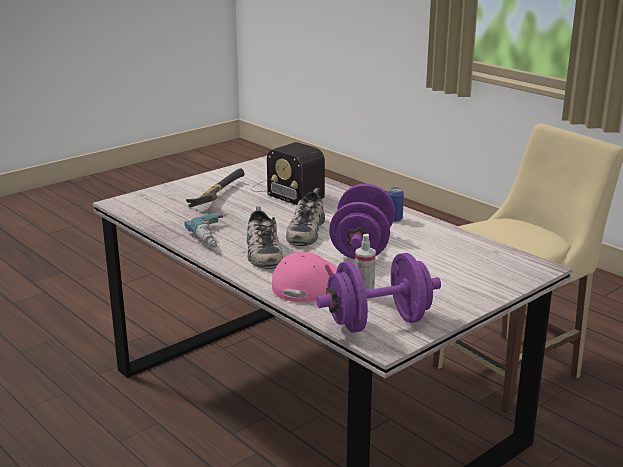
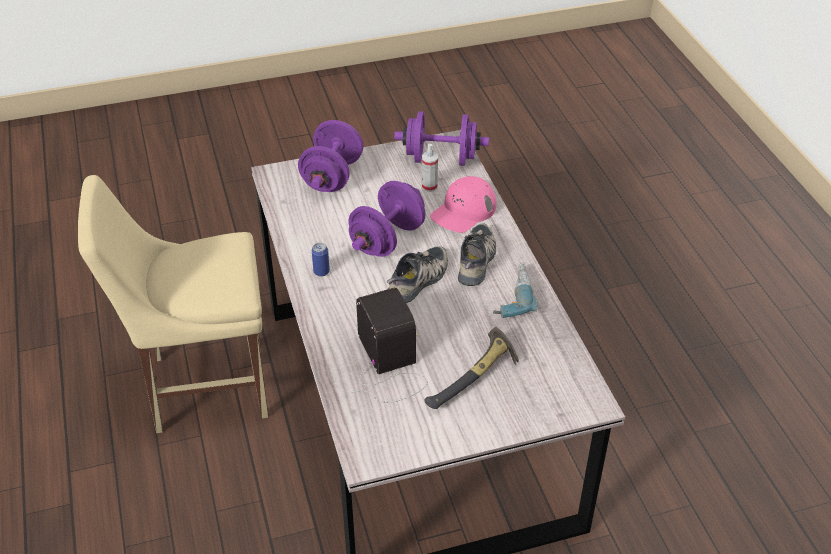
camera: 155 degrees left, 20 degrees up
(478, 279) = (332, 176): none -> purple dumbbell

